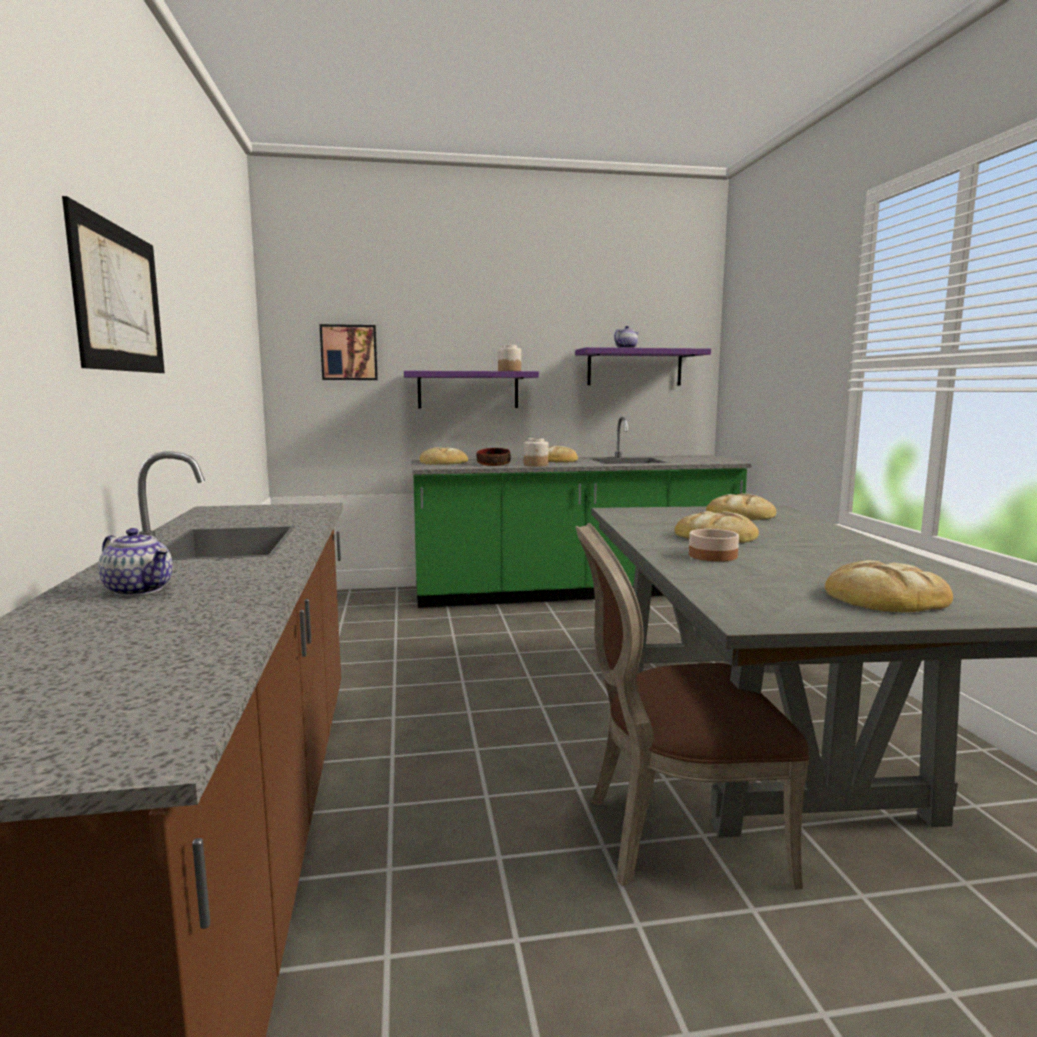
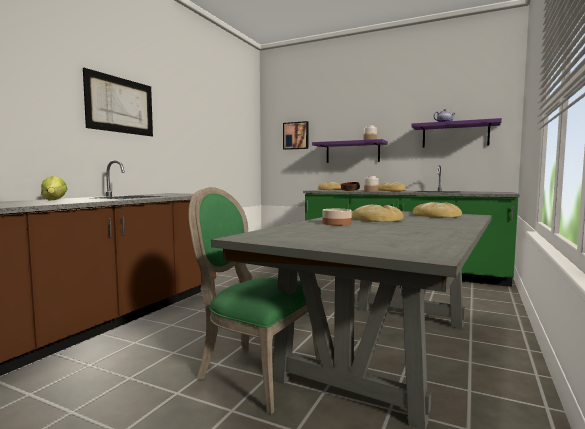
camera: 35 degrees right, 5 degrees down
(140, 590) = (54, 200): teapot -> lettuce
(675, 834) = (254, 371): brown chair -> green chair
(884, 597) = (353, 241): bread -> none

